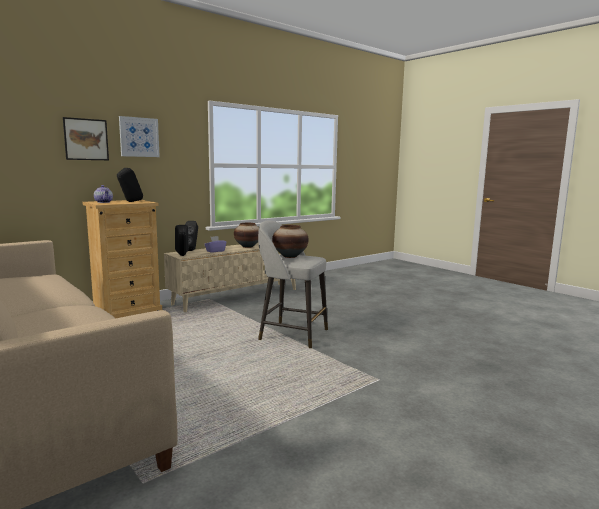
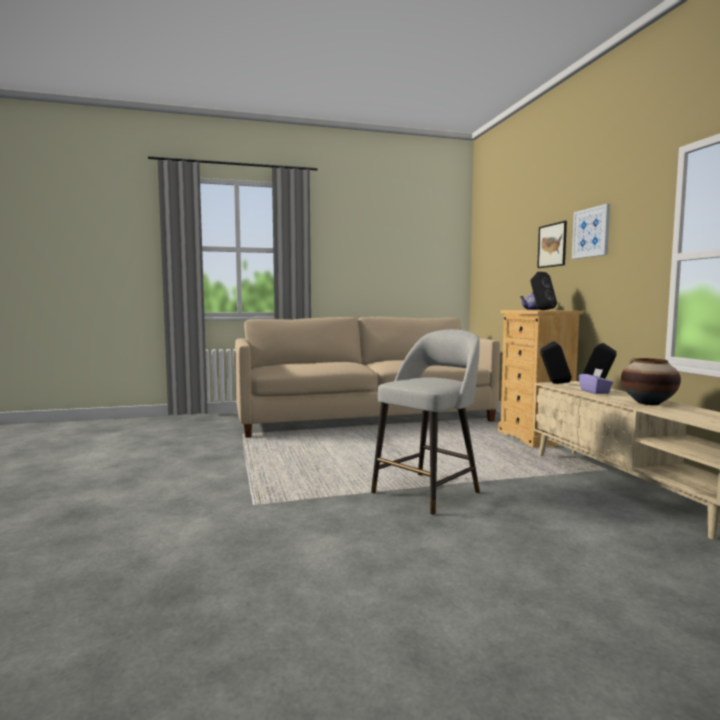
camera: 115 degrees right, 5 degrees down
(290, 256) = (434, 379): vase -> none

